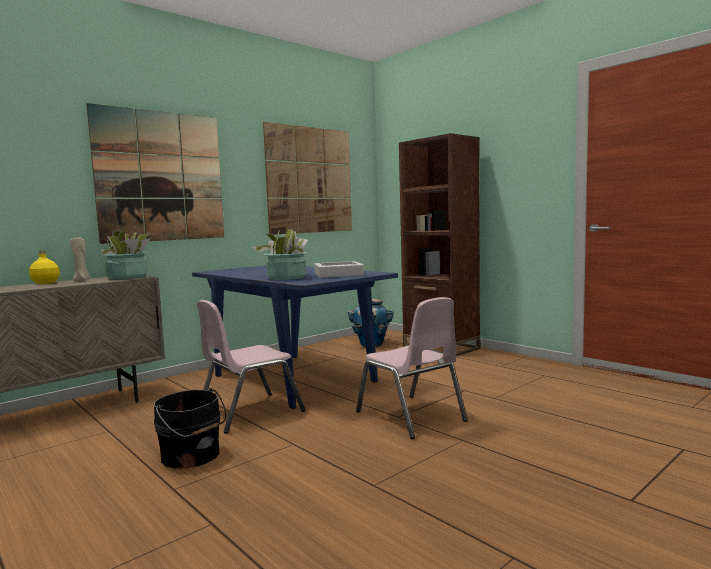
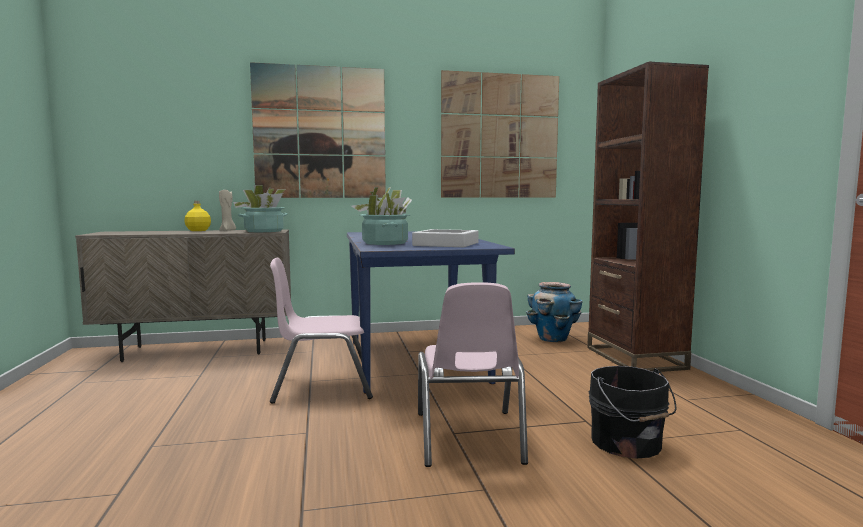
camera: 30 degrees right, 0 degrees up
(191, 456) = (212, 418): black bucket -> black bucket (627, 444)

